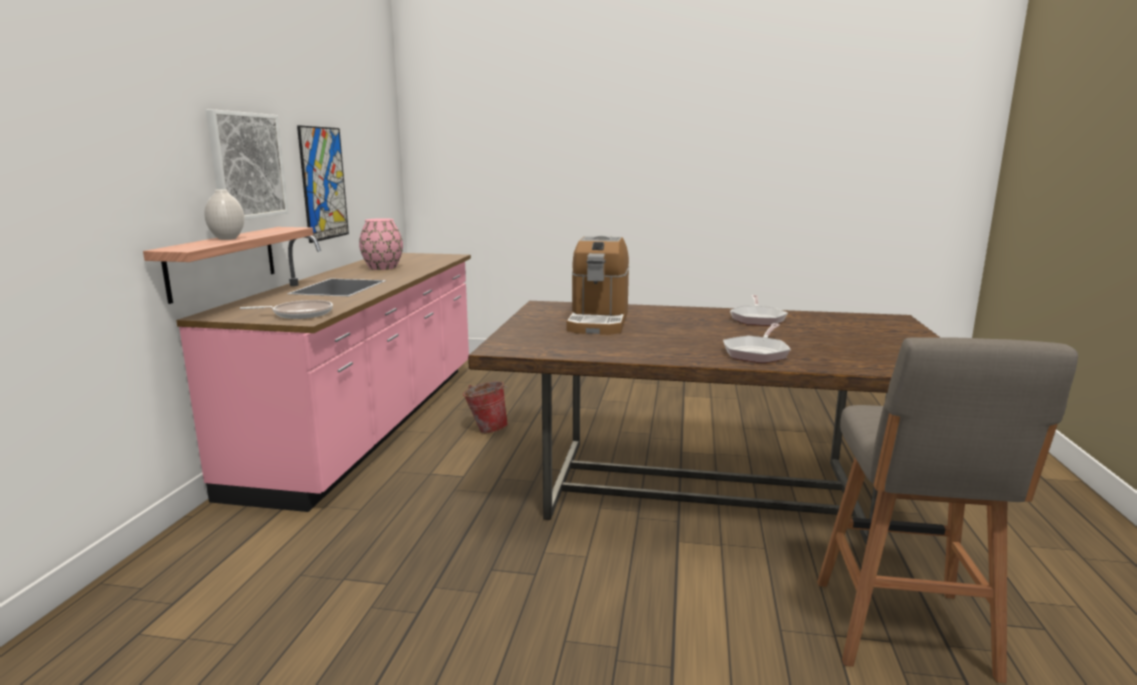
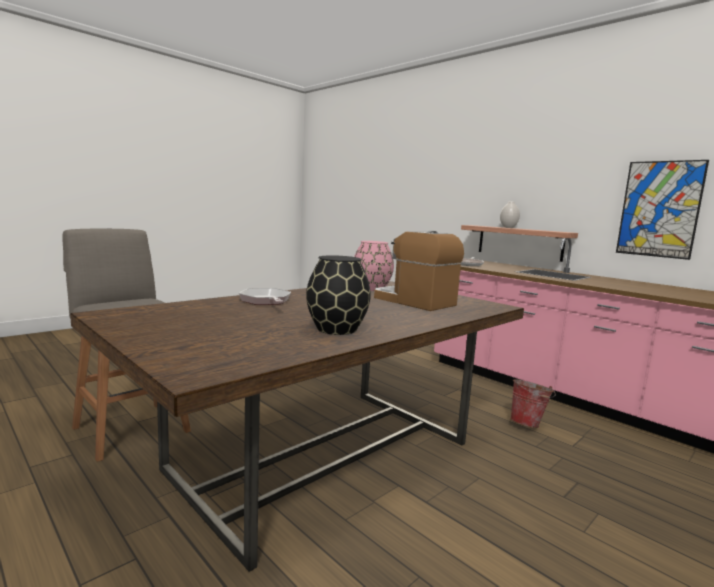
camera: 125 degrees right, 5 degrees down
(247, 166) = (558, 191): picture -> none
(383, 267) = (648, 287): pink vase -> pink vase (371, 288)
(757, 319) = (336, 329): frying pan -> black vase

